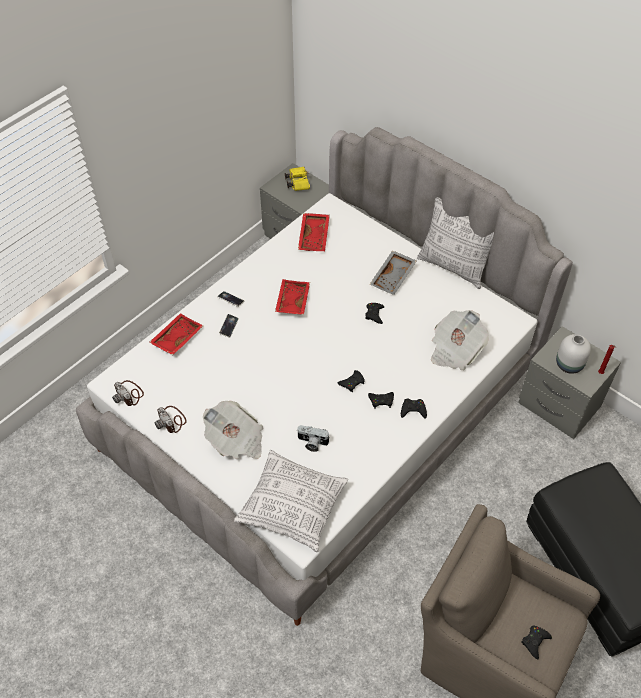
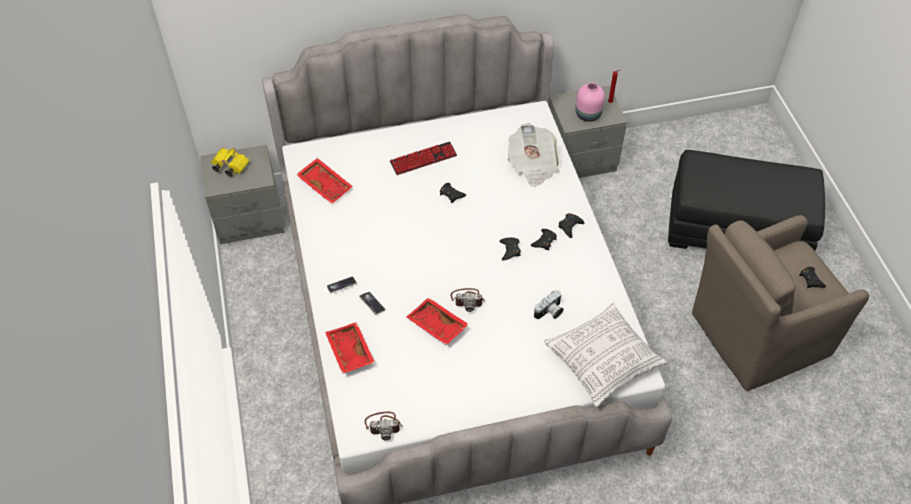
camera: 55 degrees left, 0 degrees up
(171, 420) = (443, 405): camera -> camera (468, 299)
(236, 440) = (504, 366): newspaper -> none
(292, 301) = (385, 242): red tray -> red tray (436, 326)
(393, 277) = (423, 159): grey tray -> keyboard
(453, 267) = (448, 116): pillow -> none
(569, 365) = (588, 115): white vase -> pink vase

